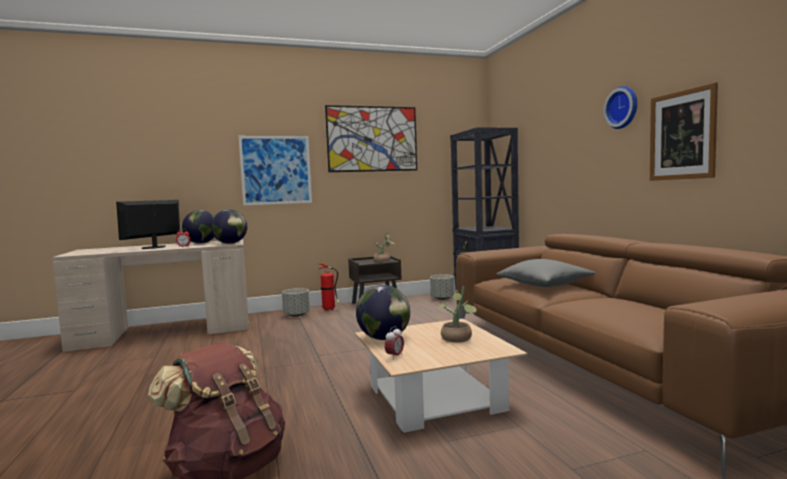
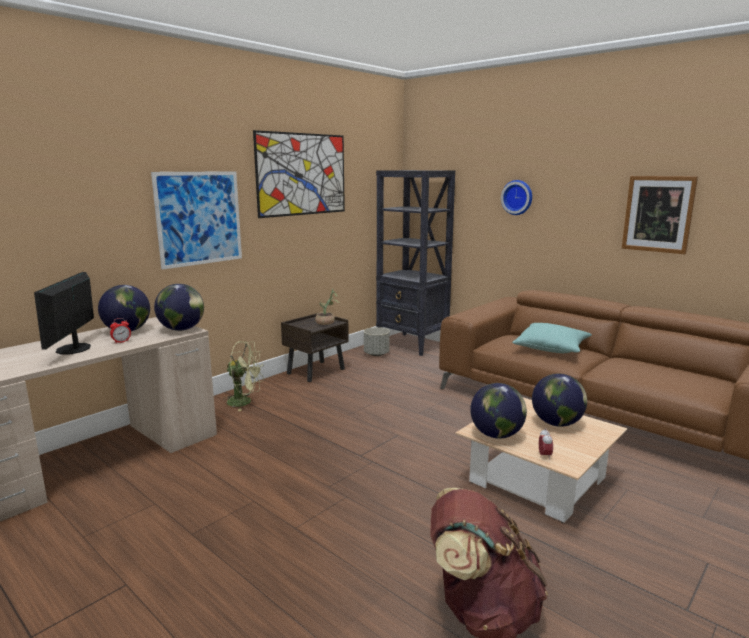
camera: 30 degrees left, 10 degrees up
(296, 315) = (245, 402): grey planter -> green fan
(330, 309) = (274, 387): fire extinguisher -> none
(458, 339) = (557, 423): potted plant -> globe
(545, 285) = (551, 348): grey pillow -> turquoise pillow
(623, 107) = (597, 177): wall clock -> wall clock (517, 197)

